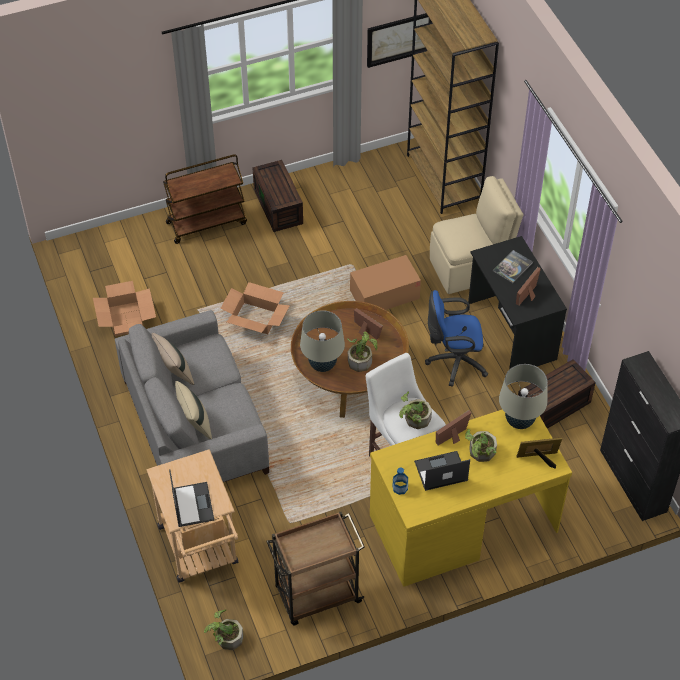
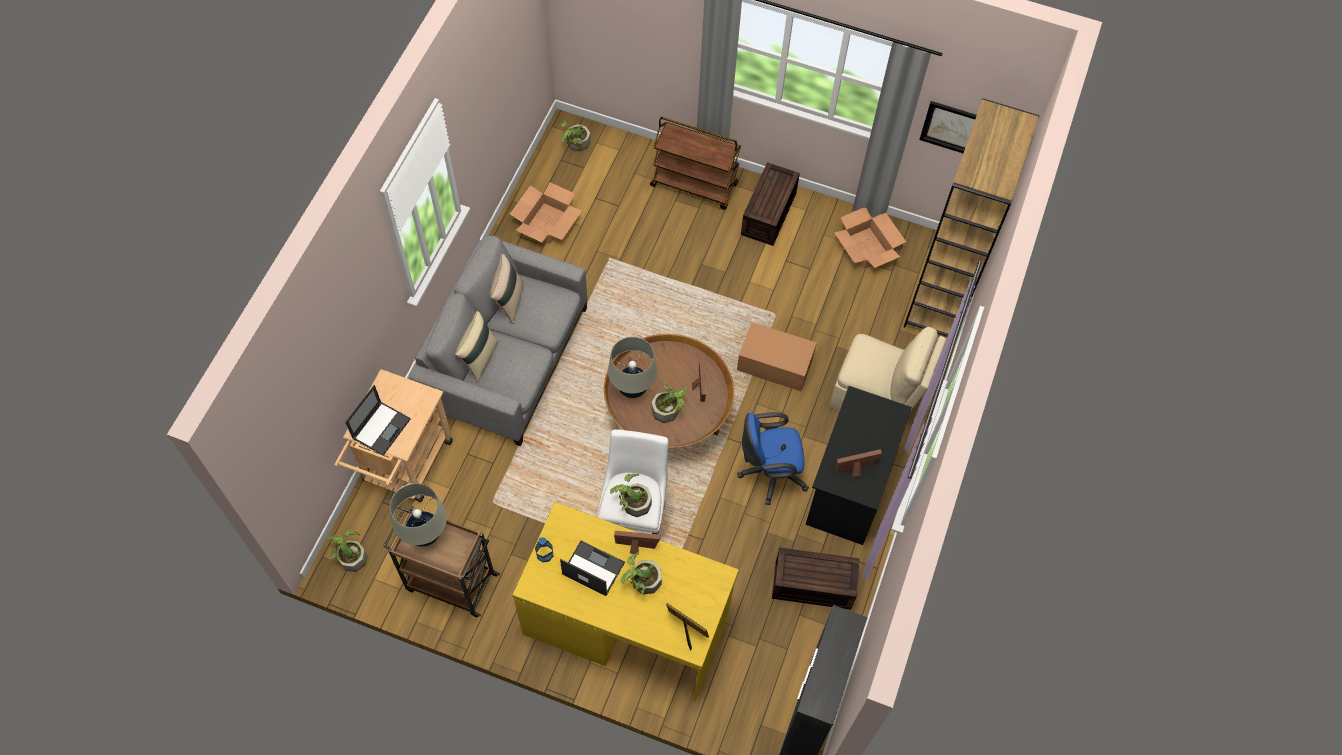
camera: 40 degrees right, 10 degrees up
(89, 253) = (575, 144): none -> potted plant
(255, 318) = (646, 302): cardboard box -> cardboard box (867, 248)
(453, 362) = (769, 473): blue office chair -> blue office chair turned 45 degrees counterclockwise
(512, 267) = (870, 430): book -> none
(519, 421) = (707, 580): beige table lamp -> beige table lamp (425, 534)

